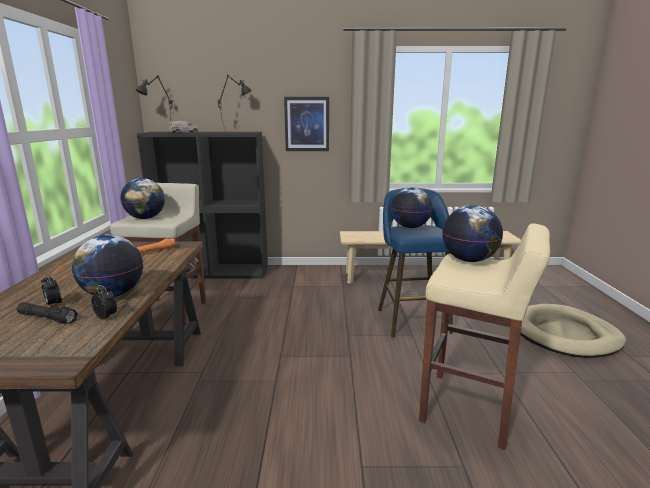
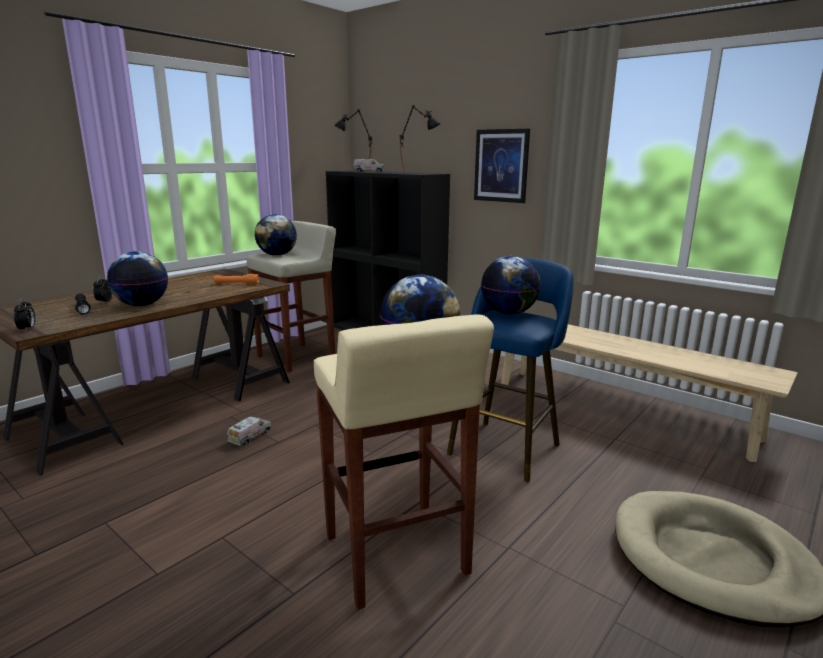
camera: 40 degrees right, 0 degrees up
(107, 317) = (104, 317): alarm clock -> alarm clock (27, 329)
(245, 387) = (250, 436): none -> toy truck

